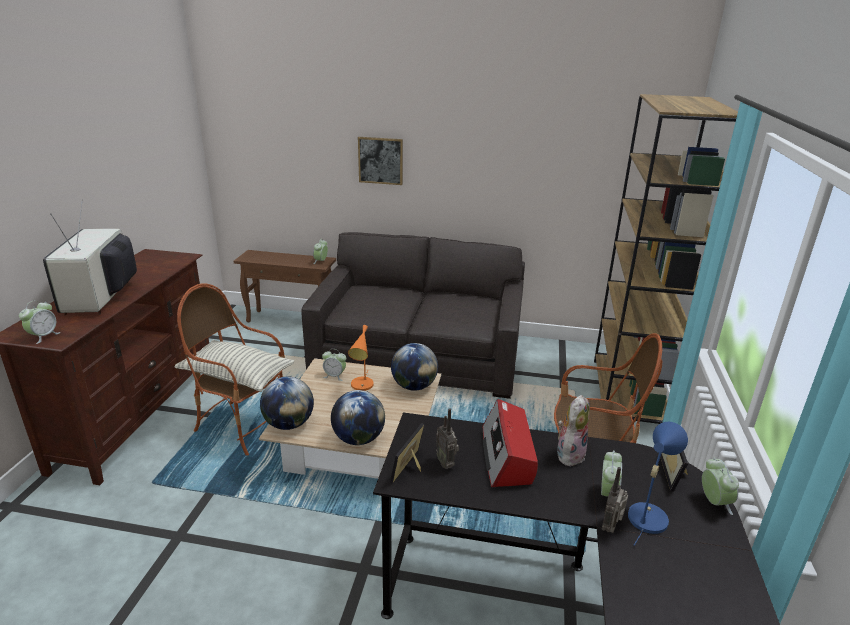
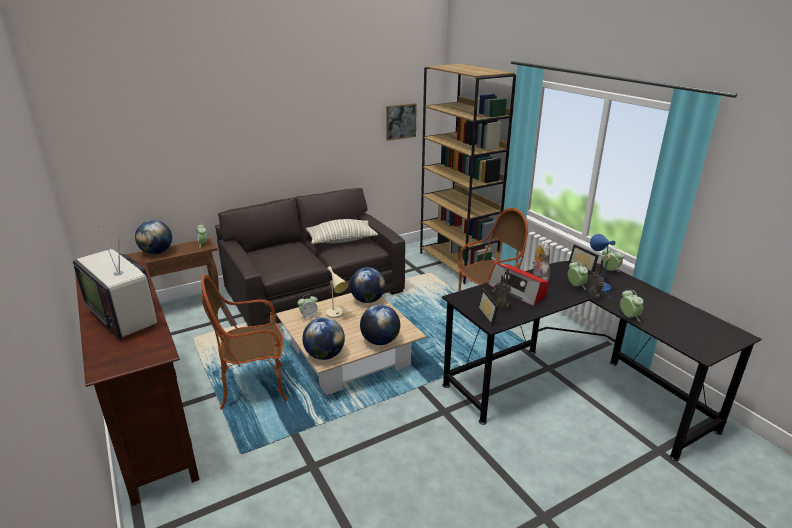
camera: 40 degrees left, 0 degrees up
(43, 336) = (140, 358): alarm clock -> alarm clock (628, 317)
(237, 377) = (252, 344): pillow -> pillow (341, 240)
(276, 257) = (157, 252): none -> globe
(362, 386) = (336, 314): orange table lamp -> beige table lamp
(380, 160) = (238, 144): picture -> picture (400, 121)

